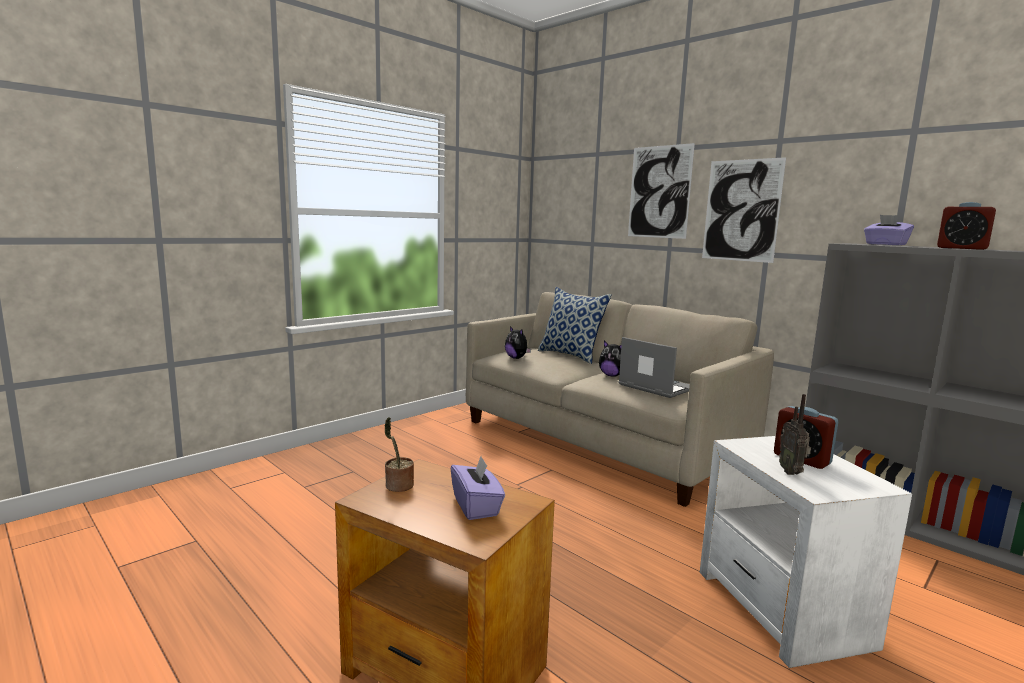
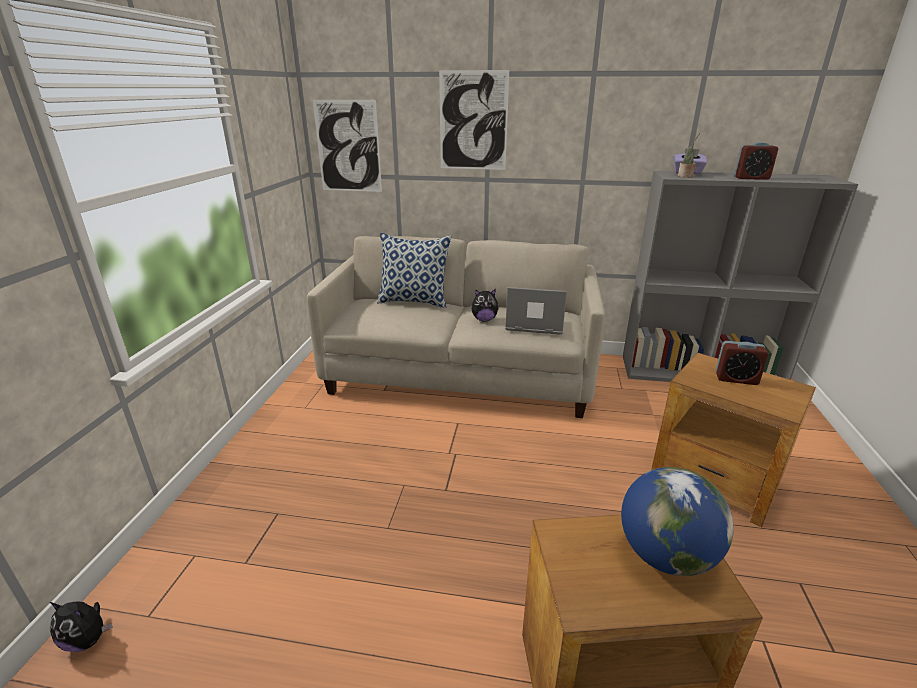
camera: 35 degrees left, 15 degrees up
(398, 486) = (577, 570): potted plant -> potted plant (685, 176)
(476, 506) = (665, 555): purple tissue box -> globe
(517, 358) = (373, 320): plush toy -> plush toy (88, 639)
(741, 210) = (560, 141): picture -> picture (348, 147)
(782, 608) = (714, 481): white side table -> brown side table
(791, 472) = (750, 396): radio -> none

